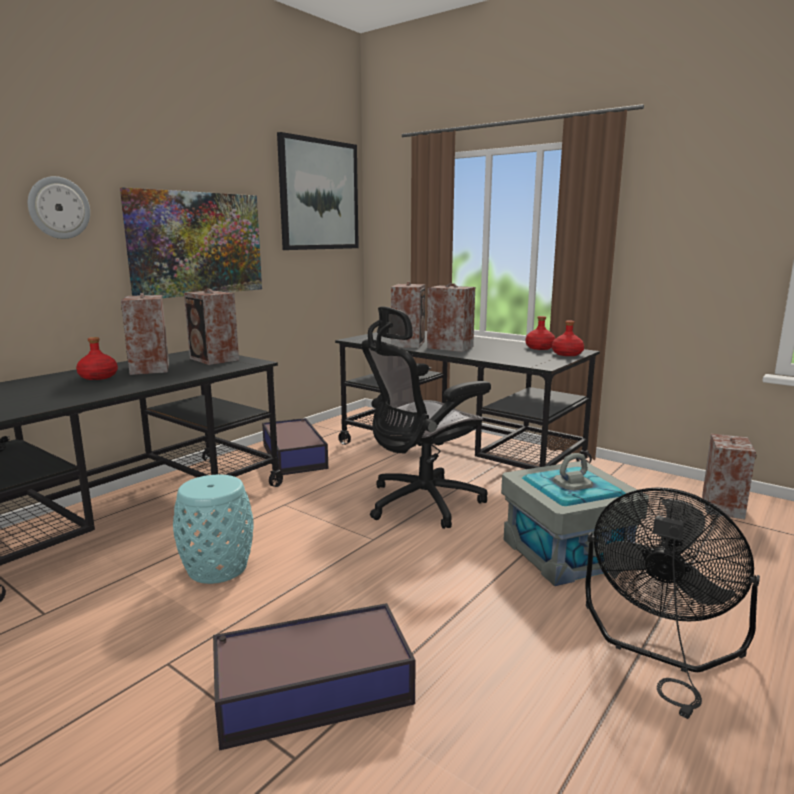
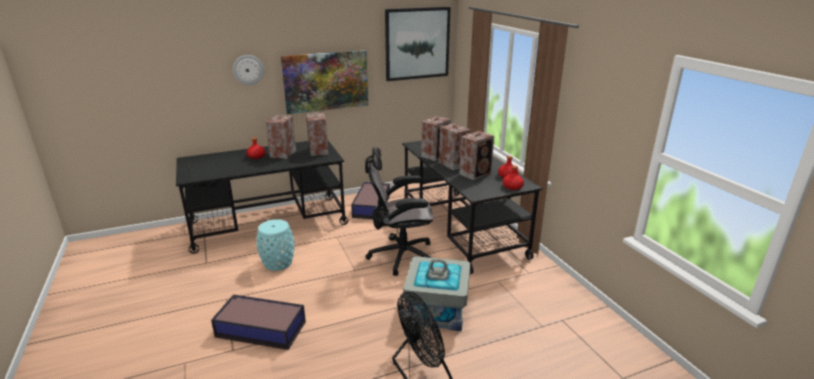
camera: 30 degrees right, 10 degrees up
(723, 506) = (576, 315): speaker -> speaker (476, 173)

